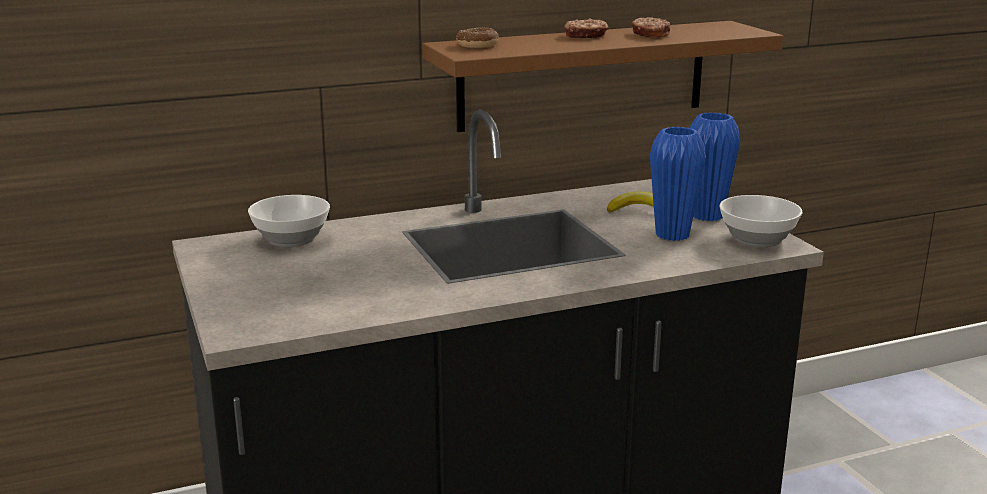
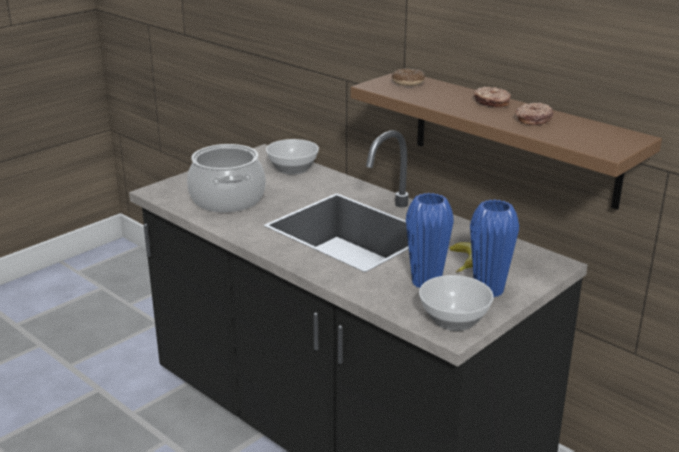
camera: 65 degrees right, 5 degrees up
(338, 290) = (228, 199): none -> cooking pot

